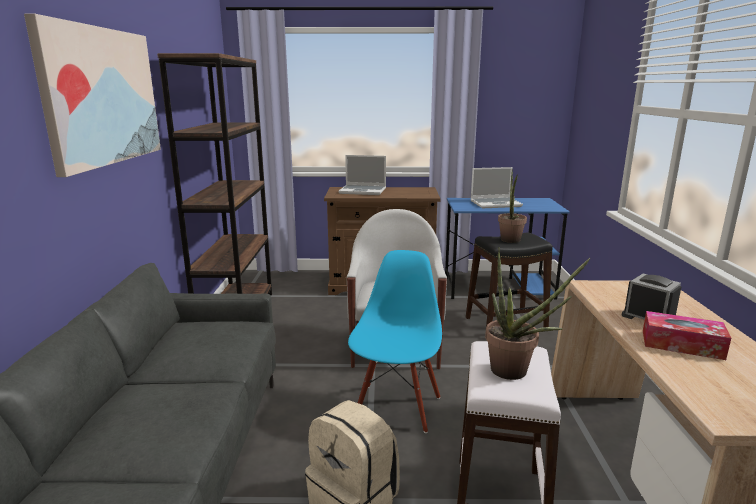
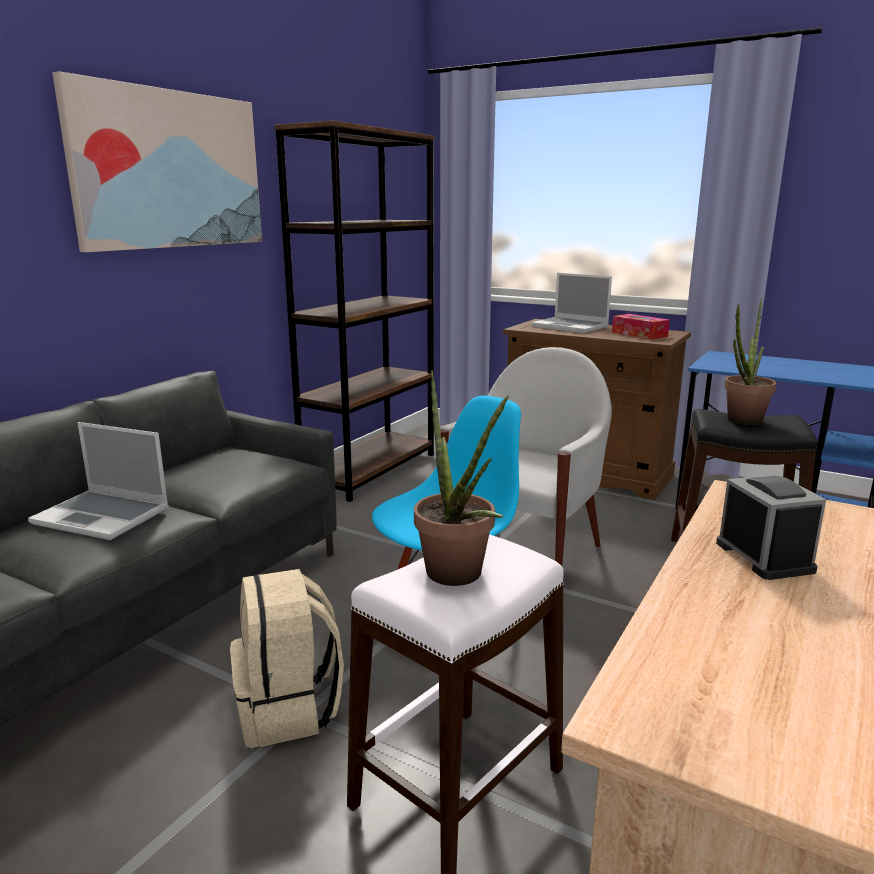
camera: 30 degrees right, 0 degrees up
(496, 204) = (779, 366): laptop -> laptop (104, 516)
(682, 345) = (753, 606): tissue box -> tissue box (639, 334)

